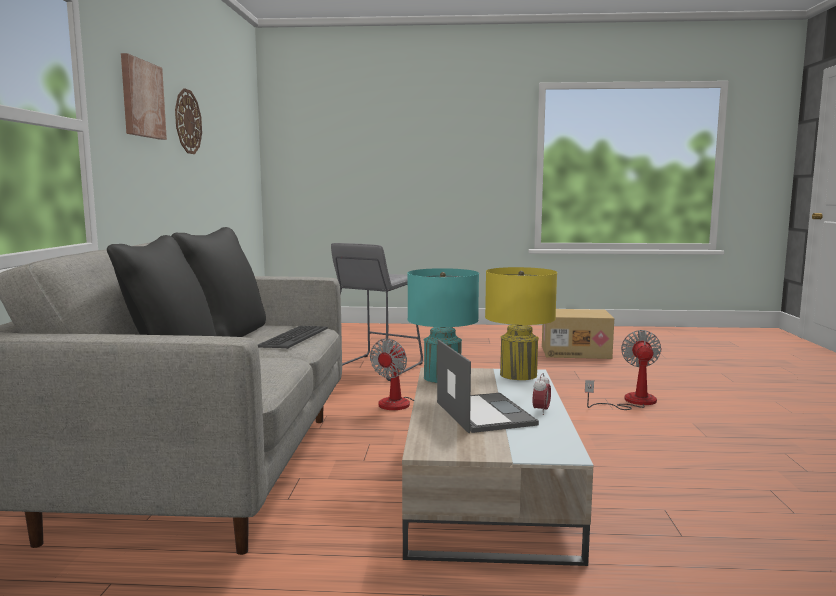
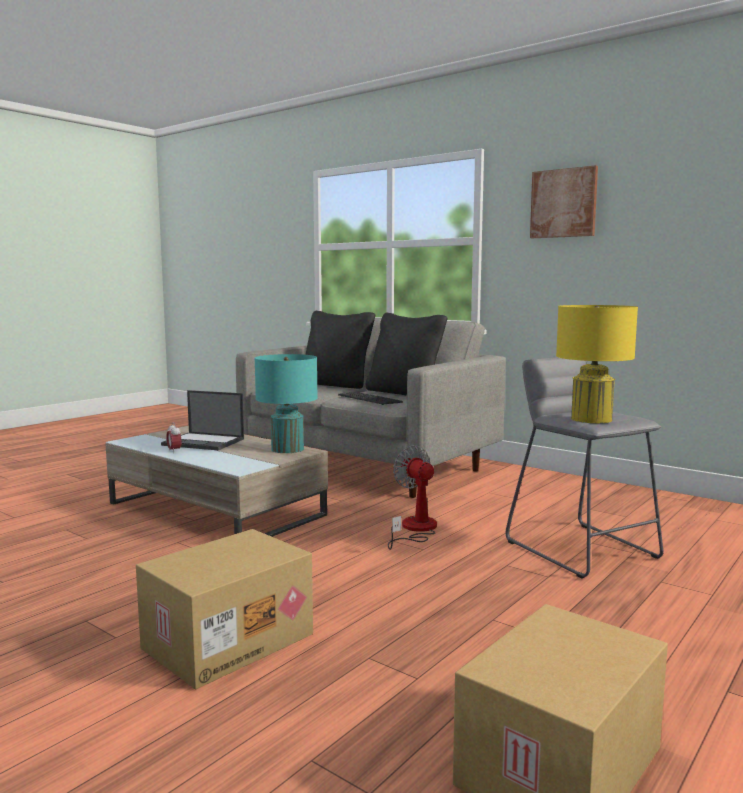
camera: 125 degrees right, 0 degrees up
(187, 121) = (666, 206): wall clock -> none
(518, 375) = (245, 465): yellow table lamp -> yellow table lamp (591, 419)
(631, 402) = (228, 640): fan -> cardboard box

